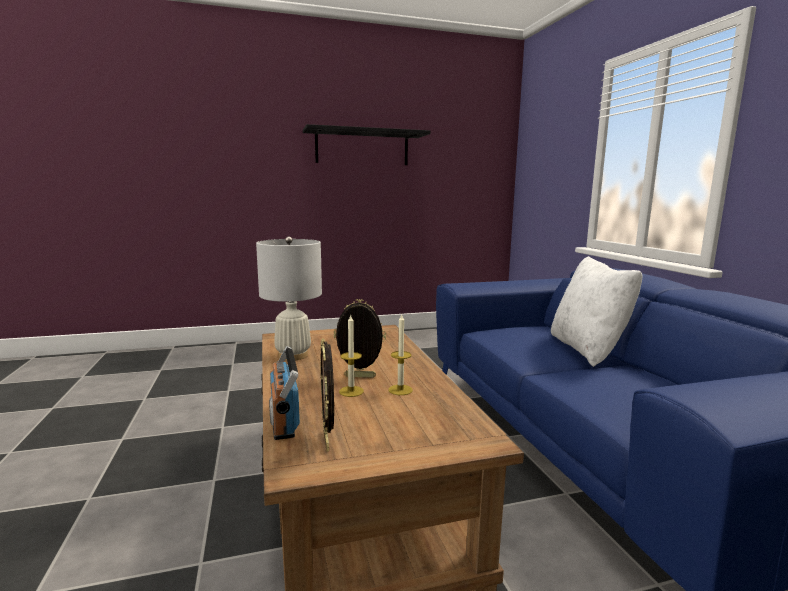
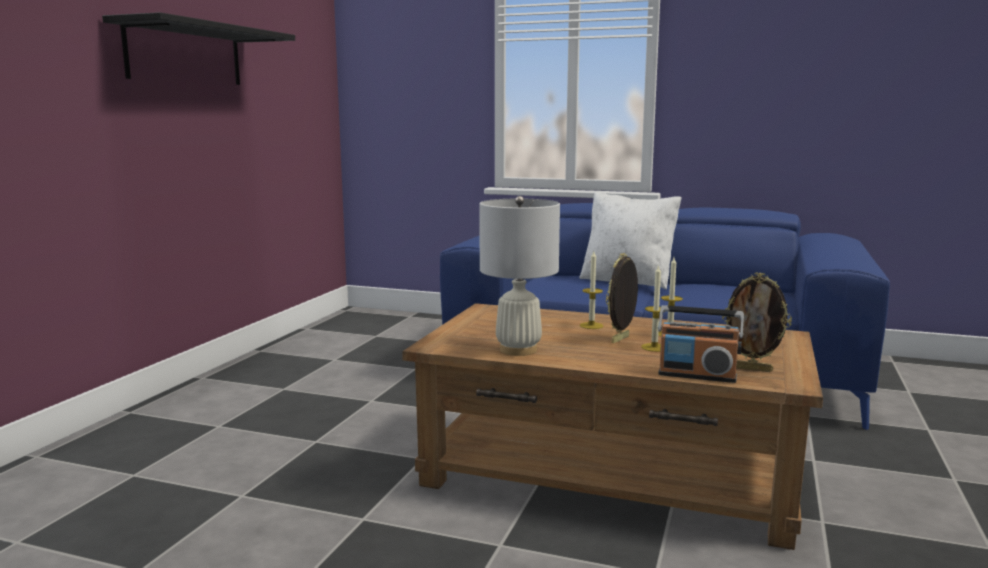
camera: 55 degrees left, 0 degrees up
(386, 361) = (591, 325): none -> candle

